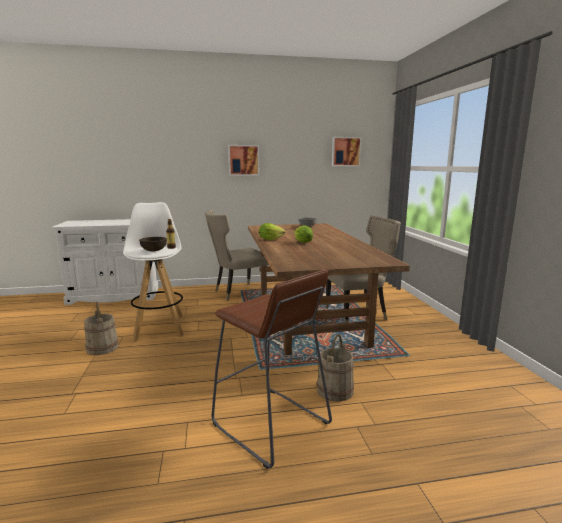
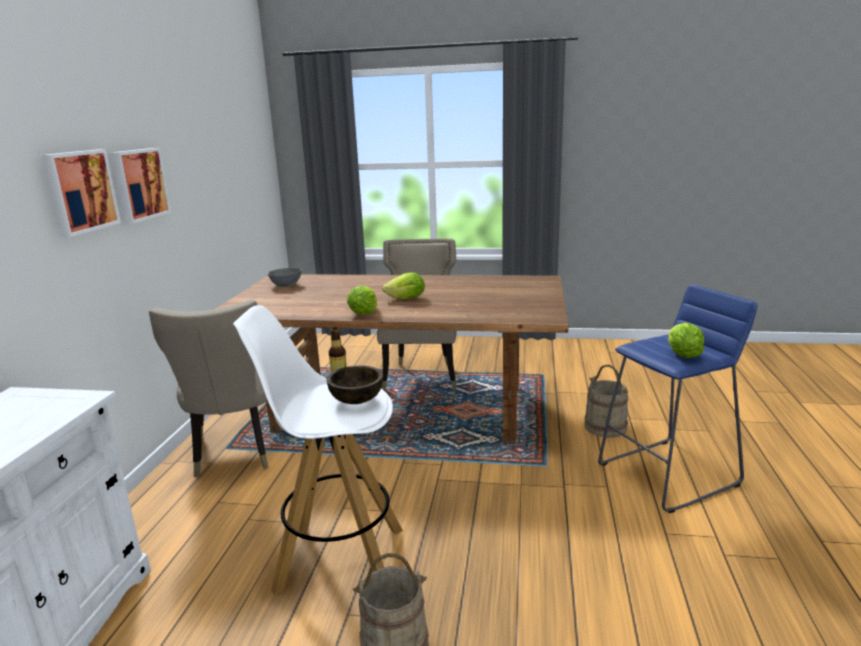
camera: 70 degrees left, 5 degrees up
(249, 309) = (682, 355): none -> lettuce
(270, 424) = (669, 474): brown stool -> blue stool
(345, 151) = (242, 149): picture -> picture (80, 191)

